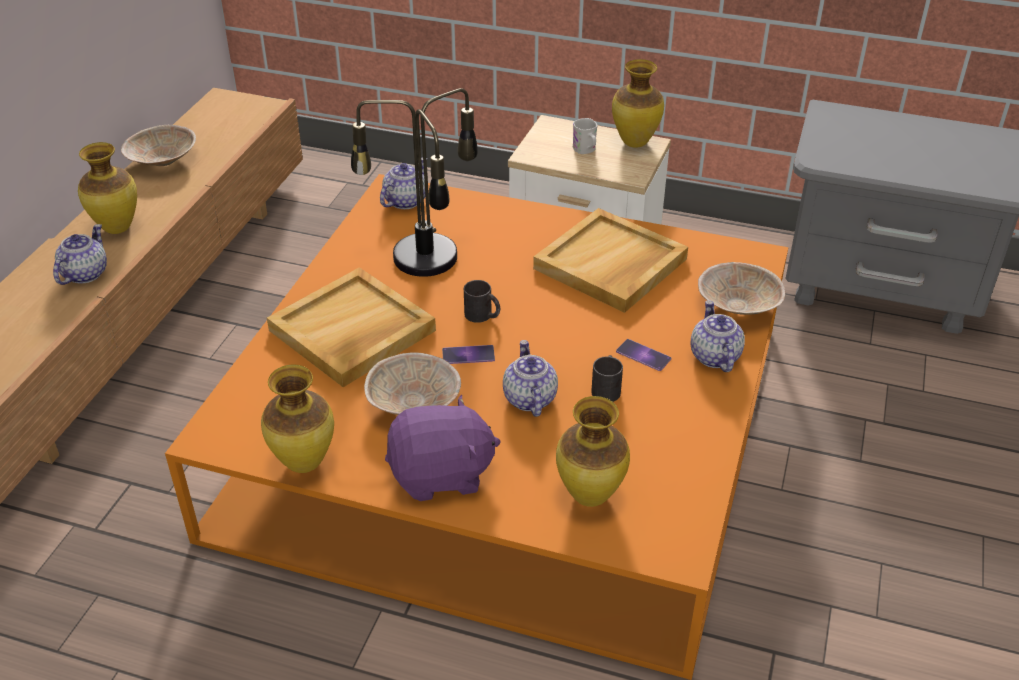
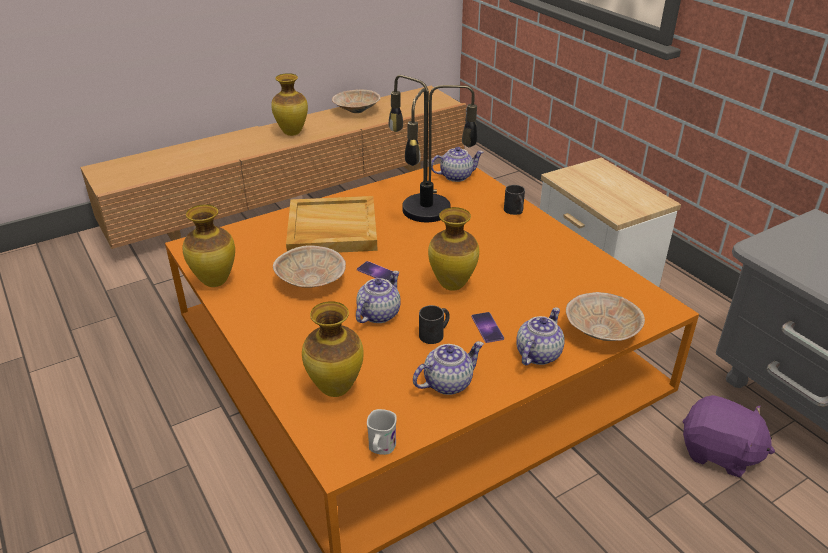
camera: 40 degrees right, 5 degrees down
(85, 273) = (249, 147): teapot -> teapot (448, 382)
(441, 474) = (271, 327): purple plush toy -> purple plush toy (718, 453)
(483, 315) = (416, 255): black mug -> black mug (515, 211)
(586, 150) = (604, 187): white mug -> white mug (381, 448)
(610, 265) = (540, 264): beige tray -> none
(634, 142) = (647, 196): vase -> vase (452, 284)

